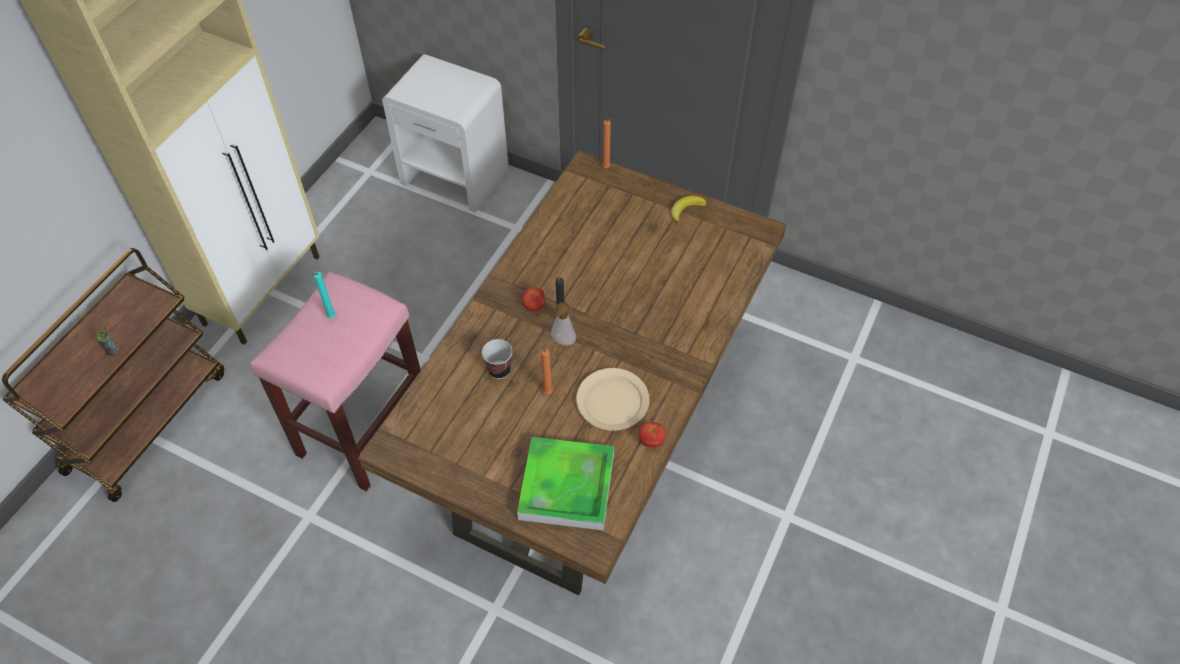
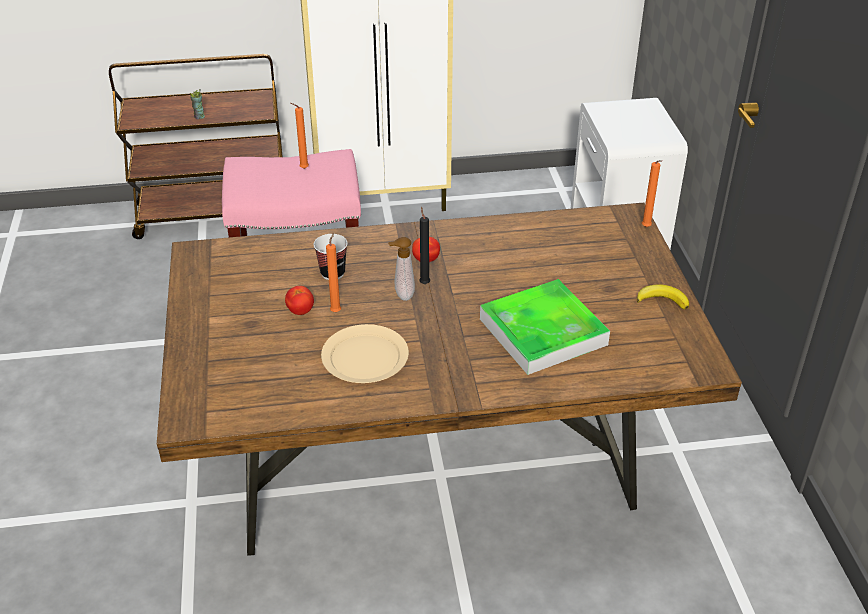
camera: 55 degrees right, 15 degrees down
(331, 318) = (302, 169): turquoise candle -> orange candle
(567, 486) = (239, 372): tray -> tray (543, 332)
(651, 441) = (341, 405): tomato -> tomato (300, 311)

